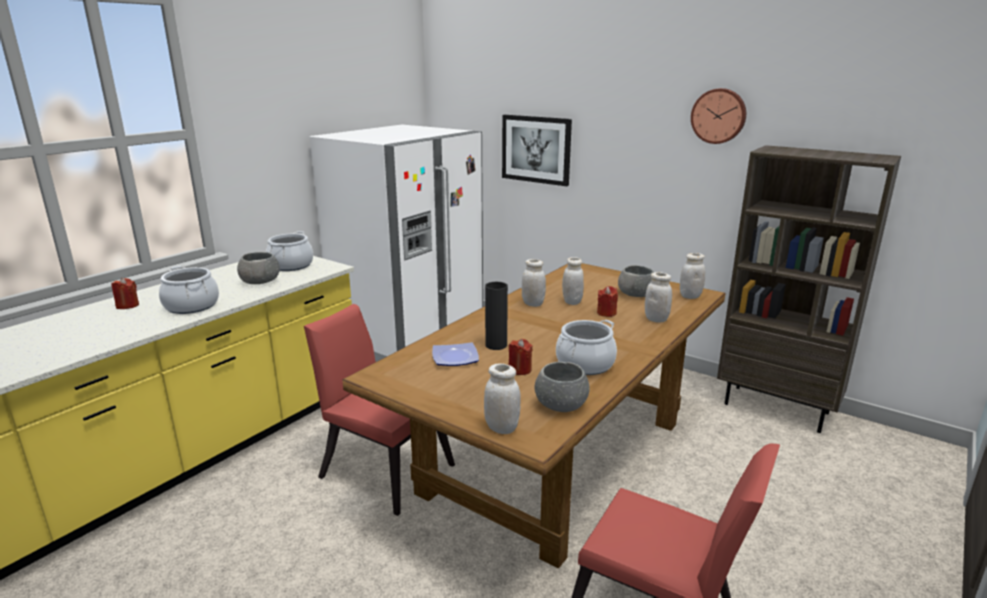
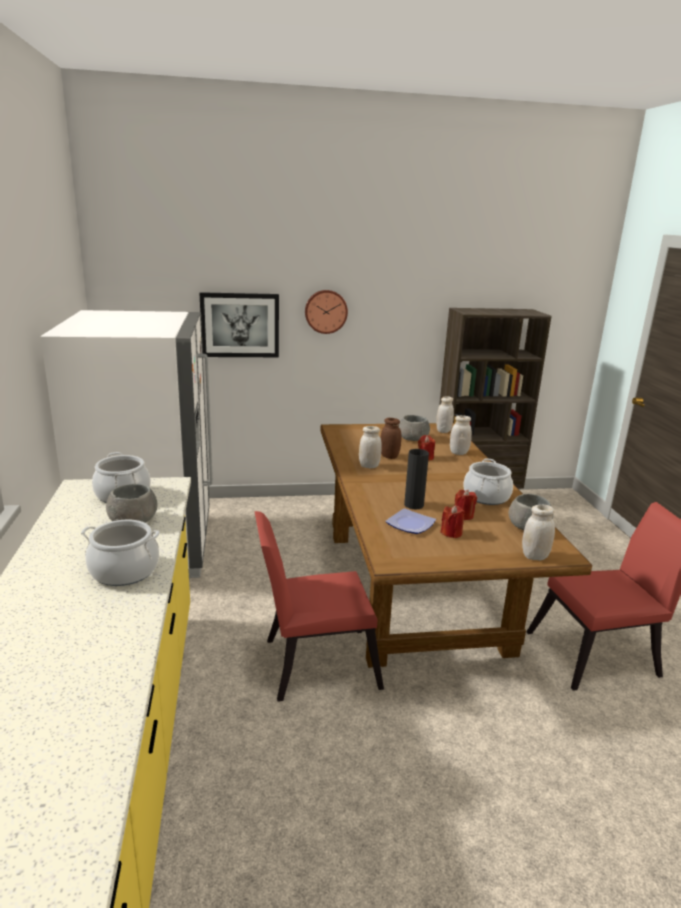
camera: 45 degrees left, 0 degrees up
(127, 305) = (37, 602): red candle -> red candle (451, 533)
(572, 302) = (389, 456): white jar -> brown jar
(719, 116) = (412, 286): wall clock -> wall clock (325, 311)

